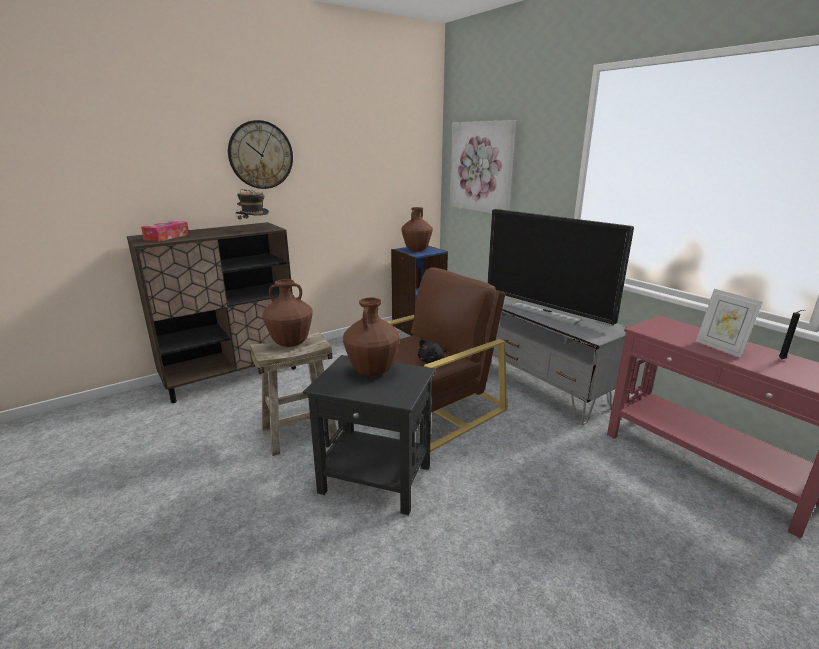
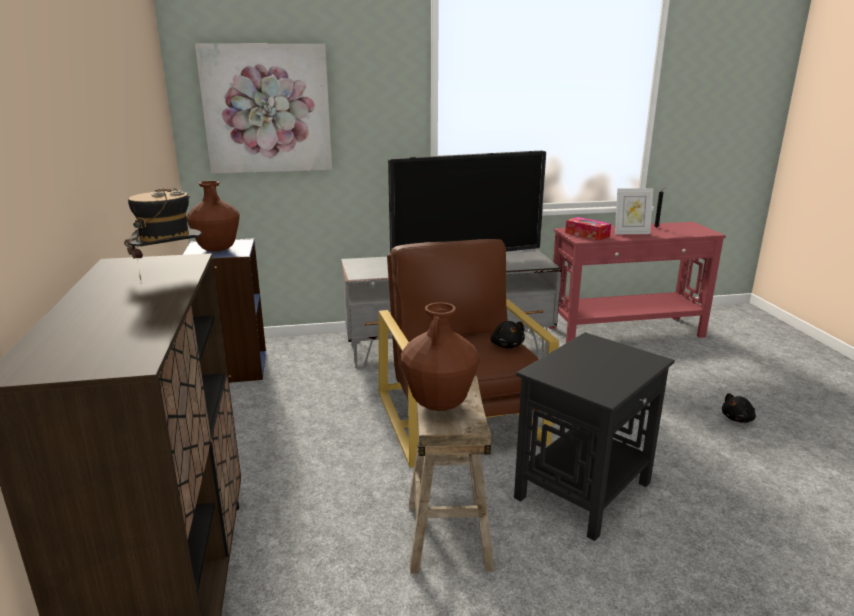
camera: 65 degrees left, 0 degrees up
(167, 237) = (99, 340): tissue box -> tissue box (587, 234)
(261, 155) = (67, 115): wall clock -> none
(372, 371) = (578, 362): brown vase -> none
(588, 578) = (738, 419): none -> black plush toy

